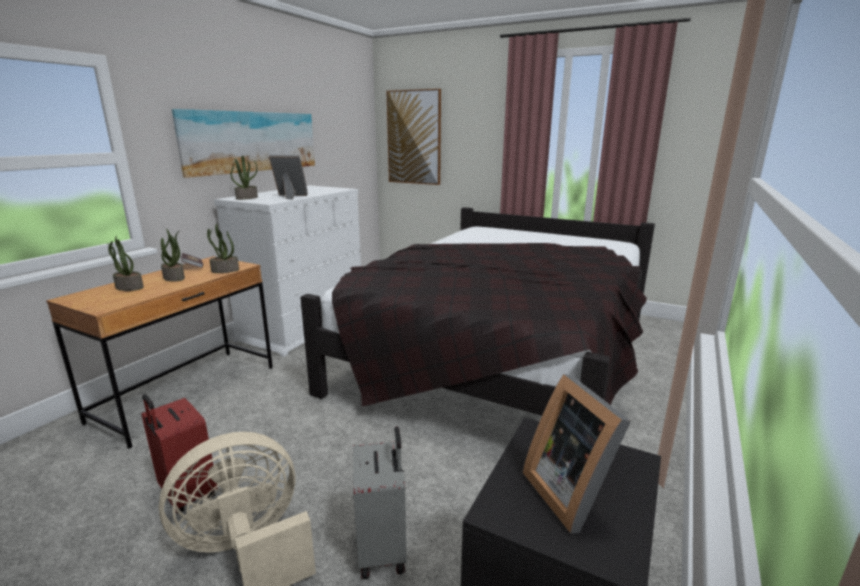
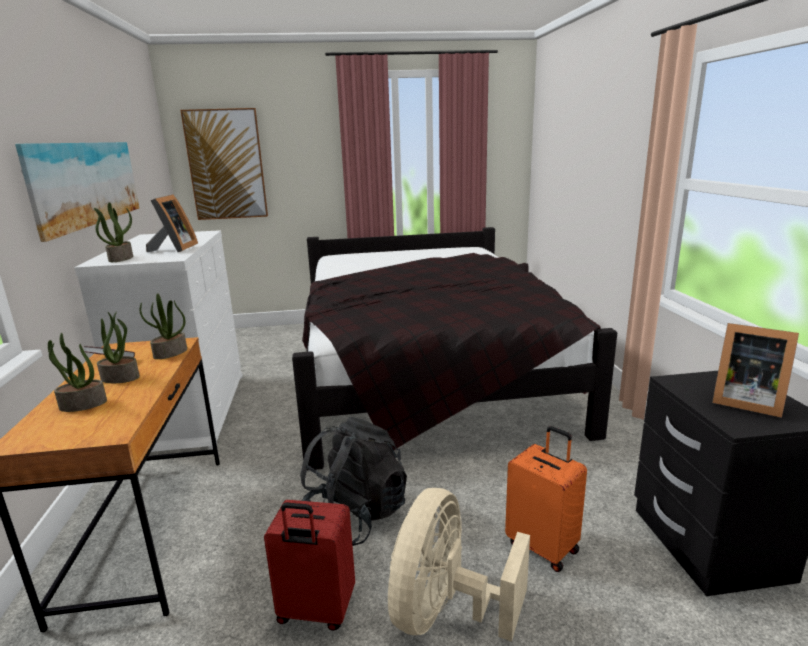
camera: 35 degrees left, 0 degrees up
(290, 196) = (174, 249): picture frame -> picture frame turned 120 degrees clockwise
(292, 444) = (355, 517): none -> black backpack
(383, 549) = (543, 546): grey suitcase -> orange suitcase

